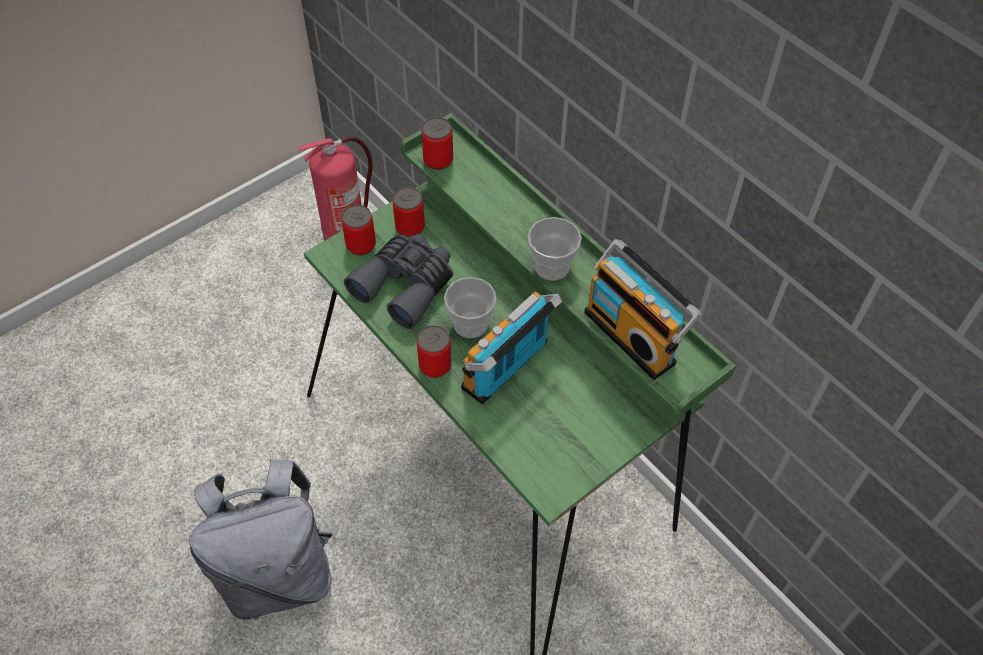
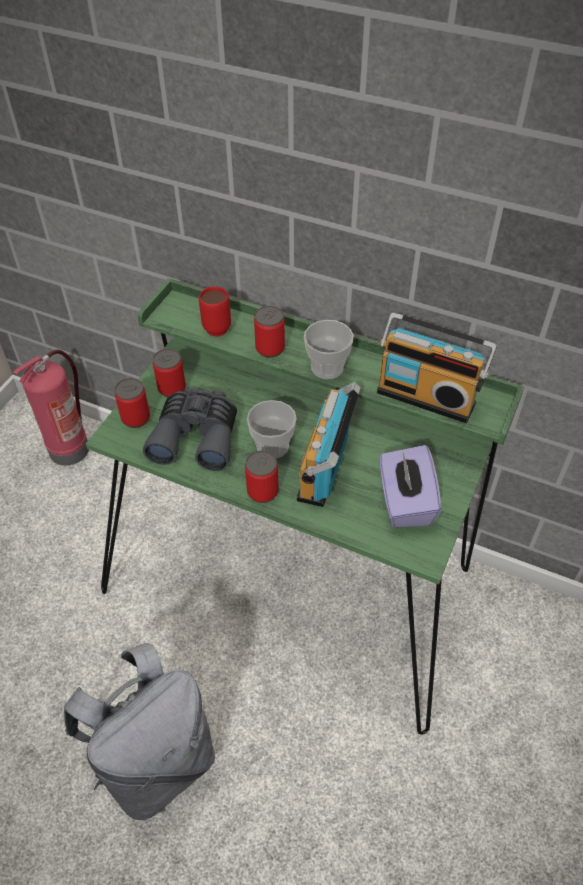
camera: 25 degrees left, 5 degrees down
(438, 160) = (177, 319): can -> can (270, 348)
(471, 181) = (216, 326): none -> red mug
(563, 433) = (405, 502): none -> purple tissue box

